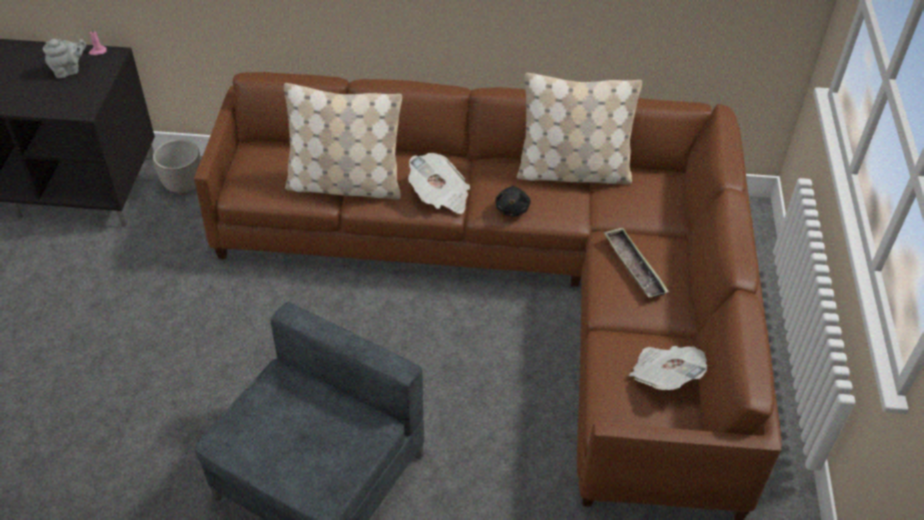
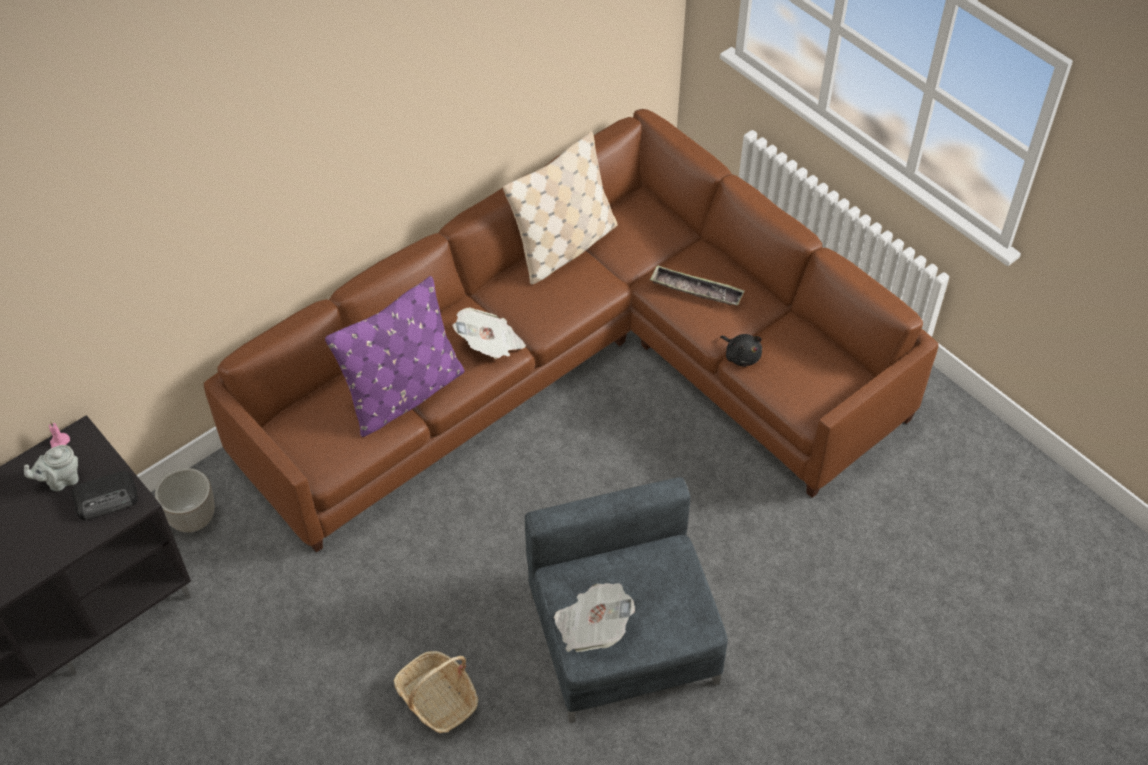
camera: 45 degrees left, 5 degrees up
(69, 71) = (61, 480): grey teapot -> grey teapot turned 135 degrees counterclockwise
(75, 97) = (107, 498): none -> radio
(163, 406) = (438, 699): none -> basket
(345, 184) = (404, 394): beige pillow -> purple pillow
(512, 208) = (557, 312): black plush toy -> black plush toy (741, 356)
(665, 377) = (807, 355): newspaper -> newspaper (592, 627)

